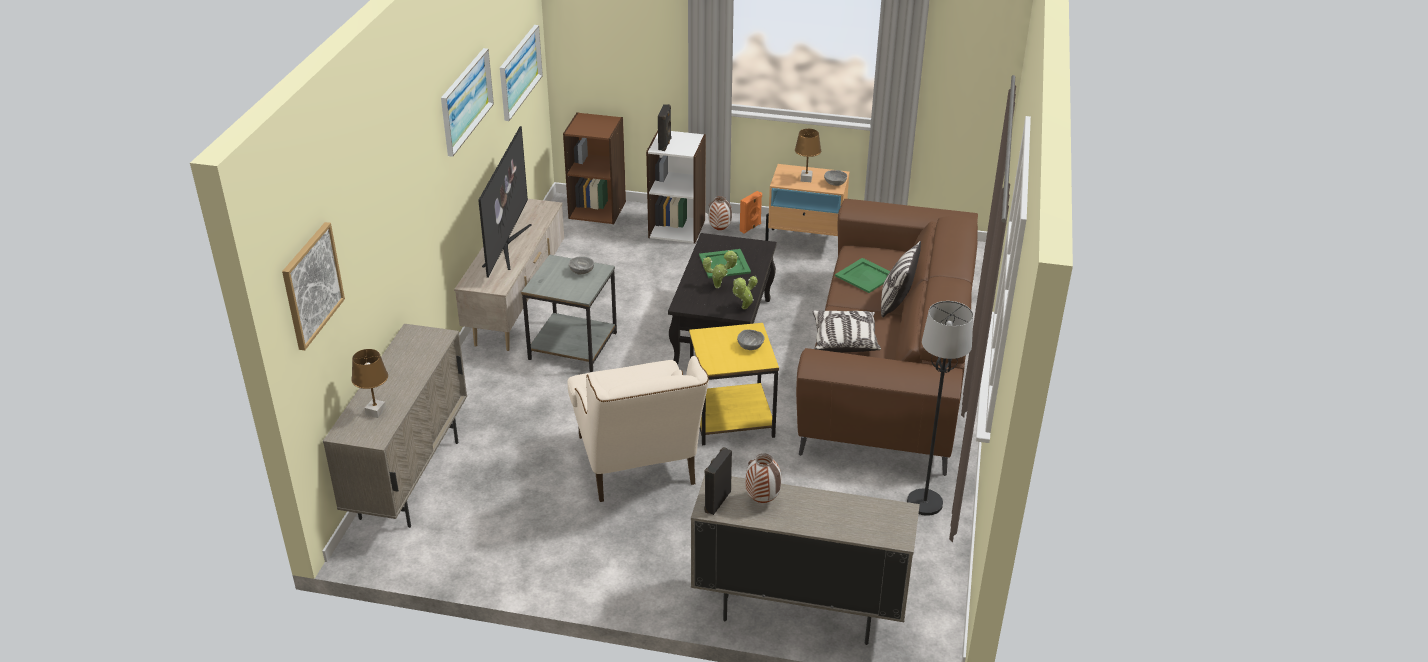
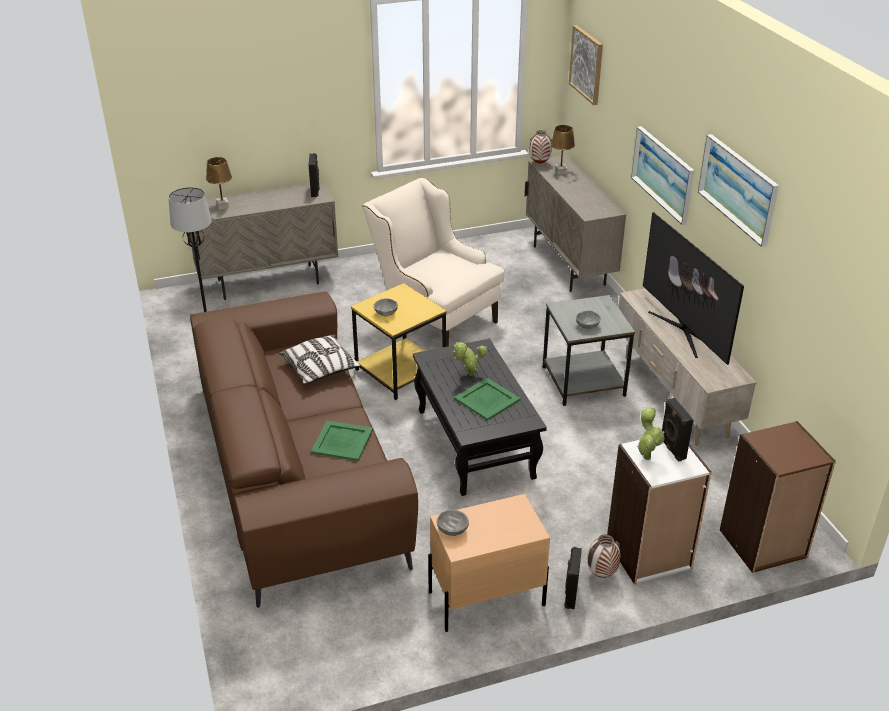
camera: 150 degrees right, 0 degrees up
(519, 71) = (828, 307): picture -> picture (663, 174)
(743, 309) = (428, 361): potted plant -> potted plant (646, 456)
(751, 228) = (570, 595): orange speaker -> black speaker
(761, 500) = (289, 198): vase -> vase (539, 163)
(806, 179) = (492, 522): brown table lamp -> brown table lamp (222, 206)
(896, 303) = (294, 425): pillow -> none

